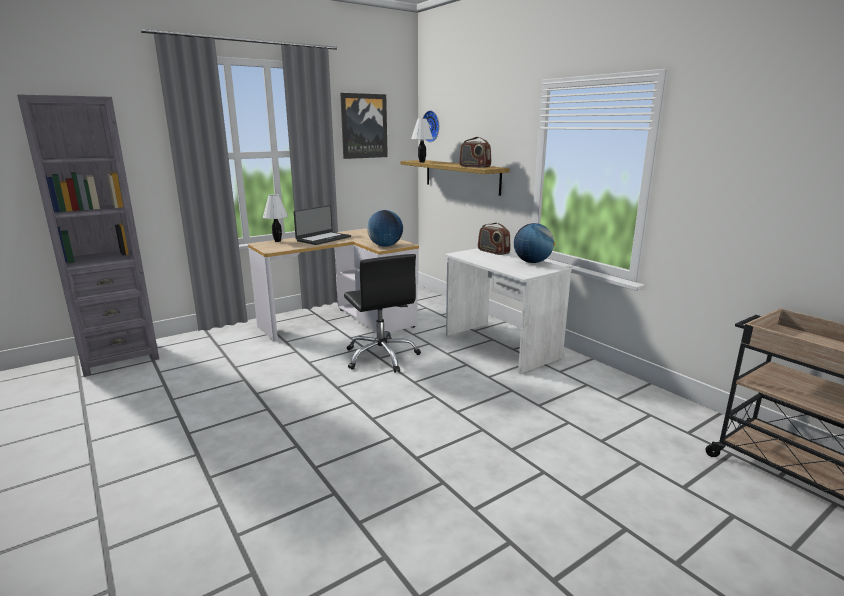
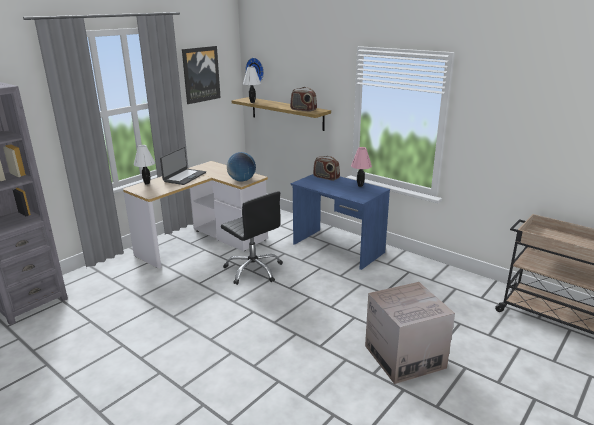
camera: 15 degrees left, 5 degrees up
(500, 346) = (337, 248): white desk -> blue desk
(532, 262) = (360, 185): globe -> pink table lamp
(532, 494) = (404, 357): none -> cardboard box

